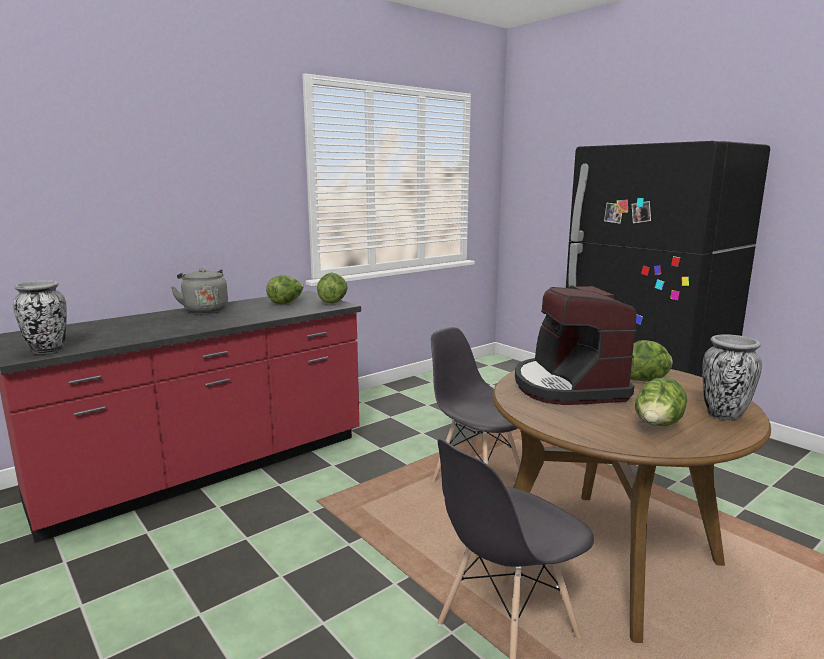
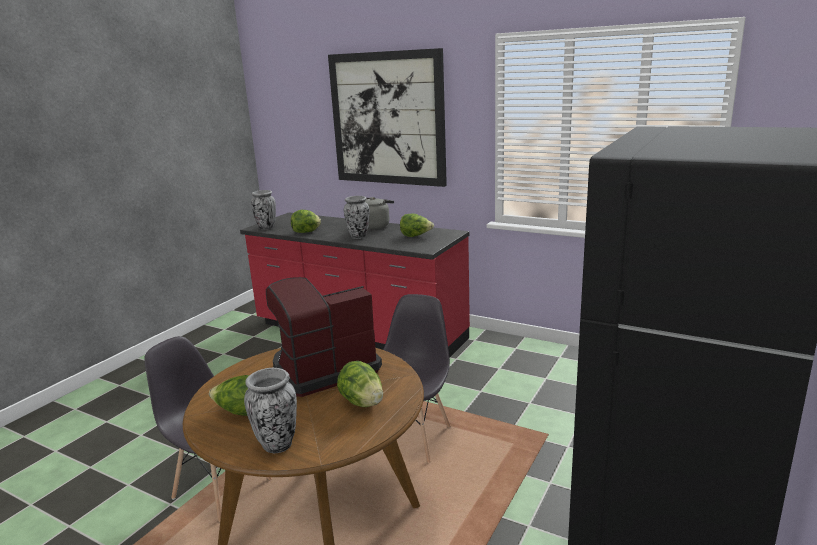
camera: 70 degrees right, 5 degrees up
(167, 165) = (387, 119): none -> picture
(233, 318) = (358, 236): none -> vase
(332, 302) = (432, 245): lettuce -> lettuce (306, 232)

